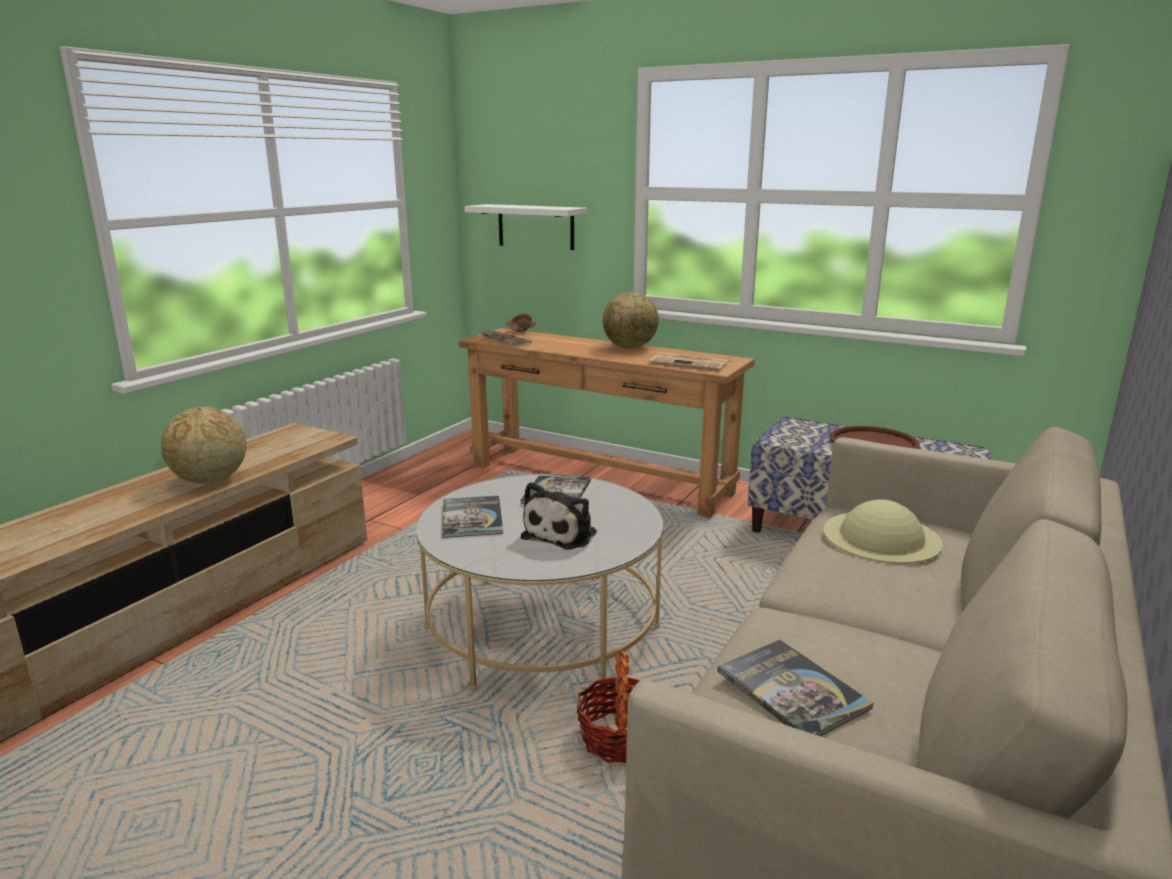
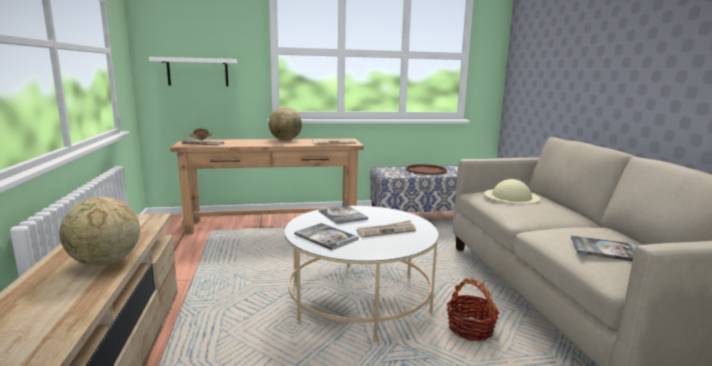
camera: 40 degrees left, 5 degrees down
(562, 534) = (386, 231): plush toy -> newspaper

